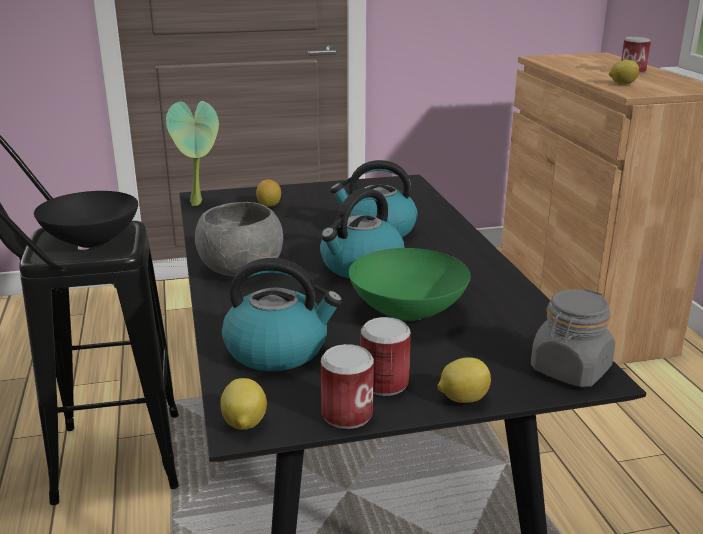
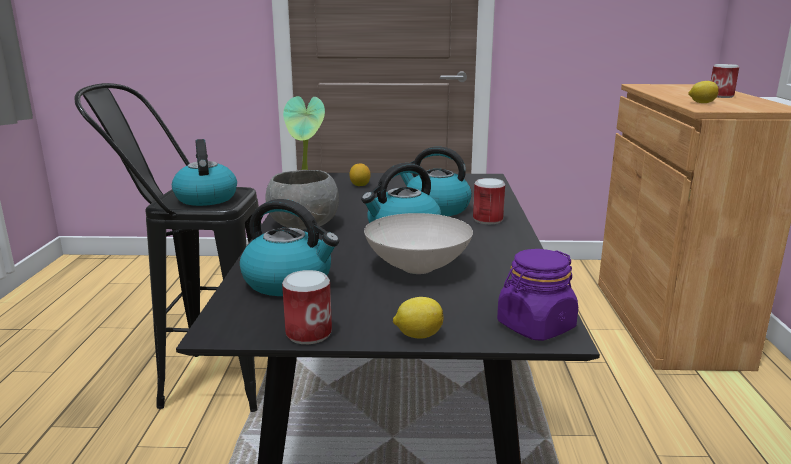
camera: 15 degrees right, 5 degrees down
(90, 242) = (205, 198): black bowl -> kettle
(244, 424) = (220, 329): lemon -> none
(384, 383) = (358, 315): can -> can (488, 220)
(407, 311) = (417, 267): green bowl -> white bowl
(570, 370) = (535, 326): grey jar -> purple jar

